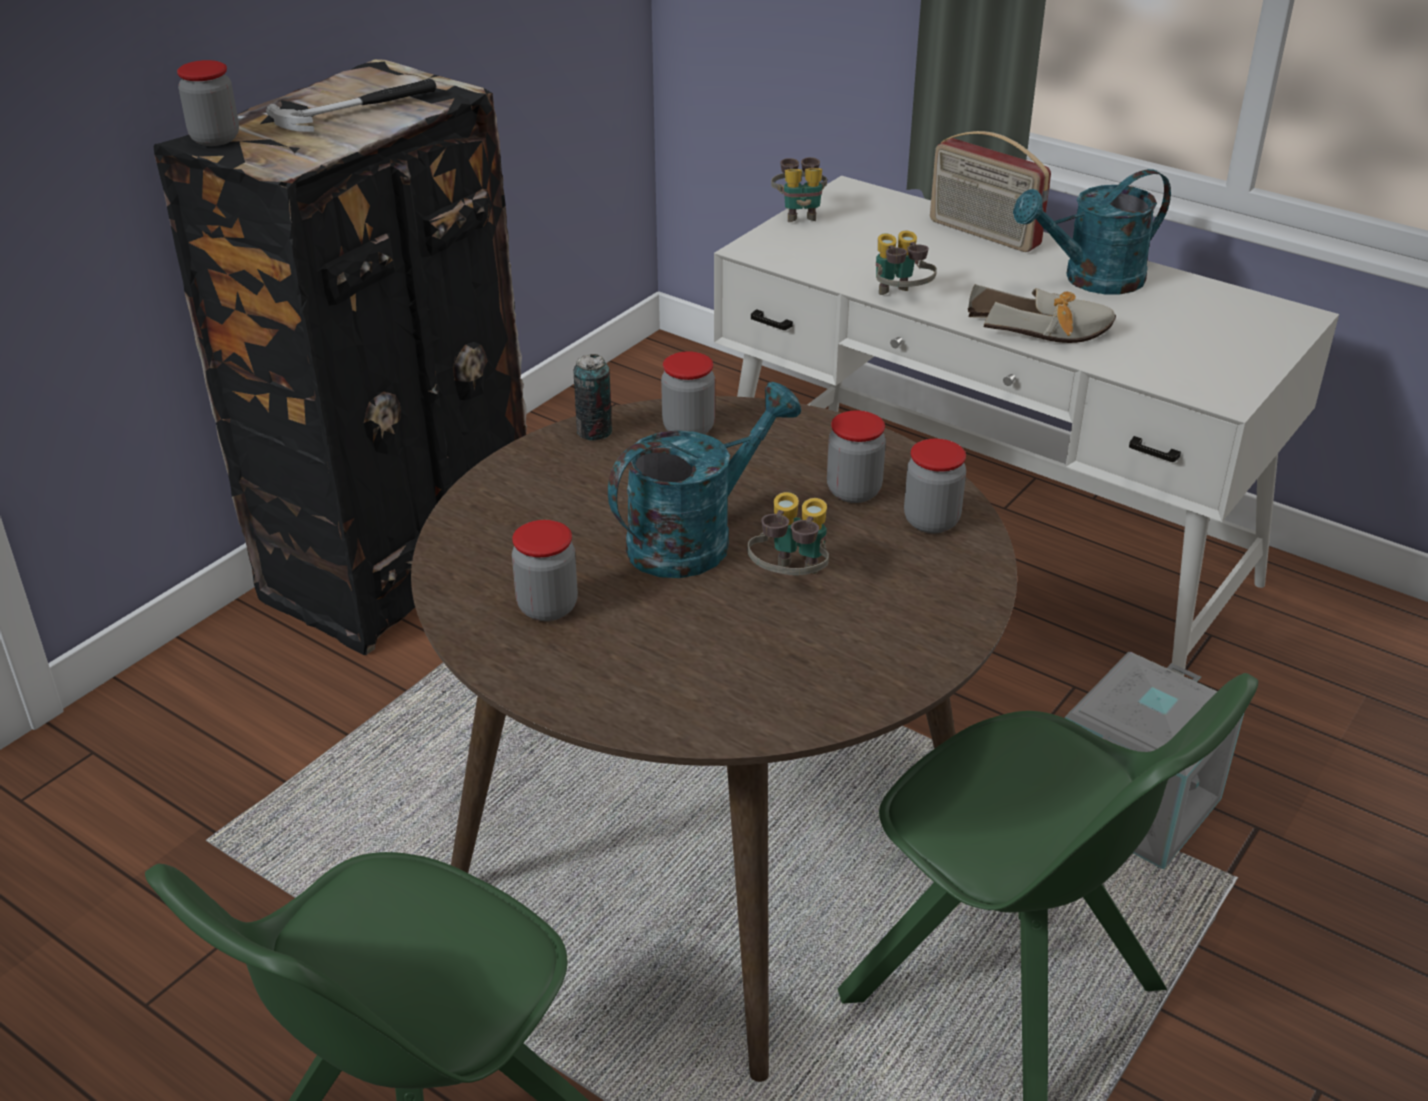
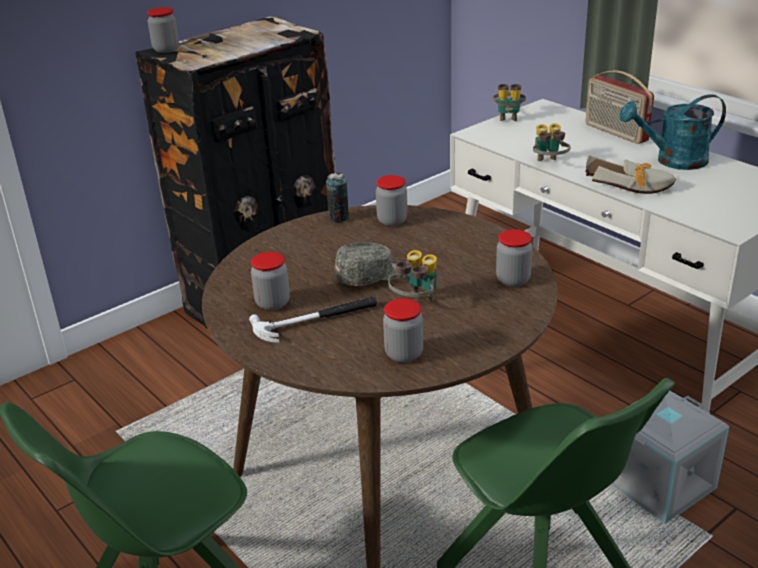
camera: 15 degrees right, 5 degrees down
(358, 109) = (246, 38): hammer -> hammer (316, 320)
(695, 538) = (370, 276): turquoise watering can -> grey cap
(853, 491) = (473, 260): jar -> jar (404, 354)

